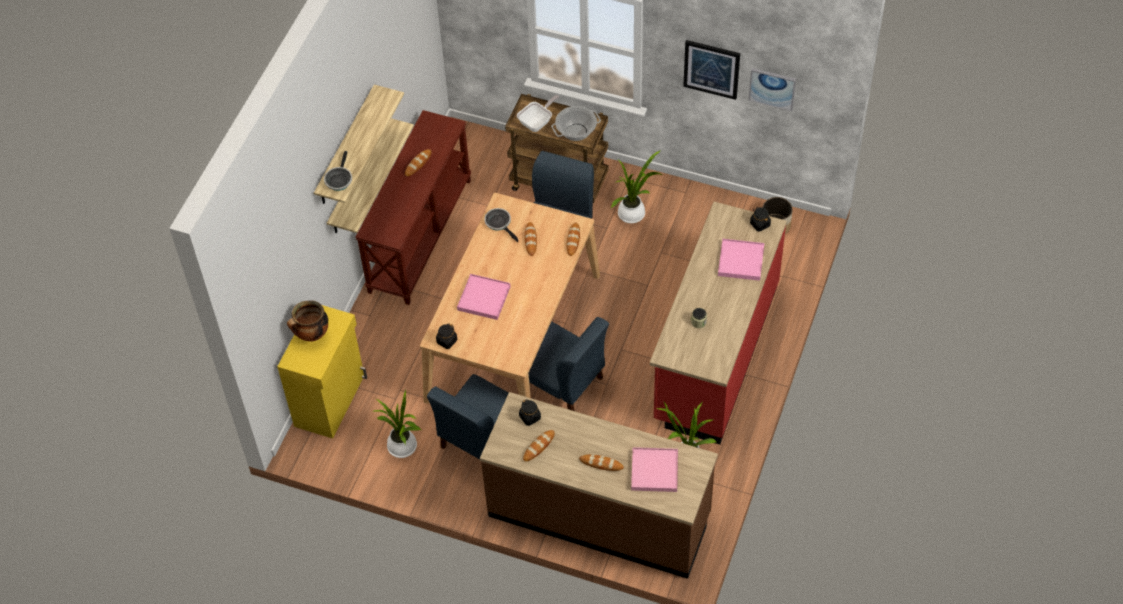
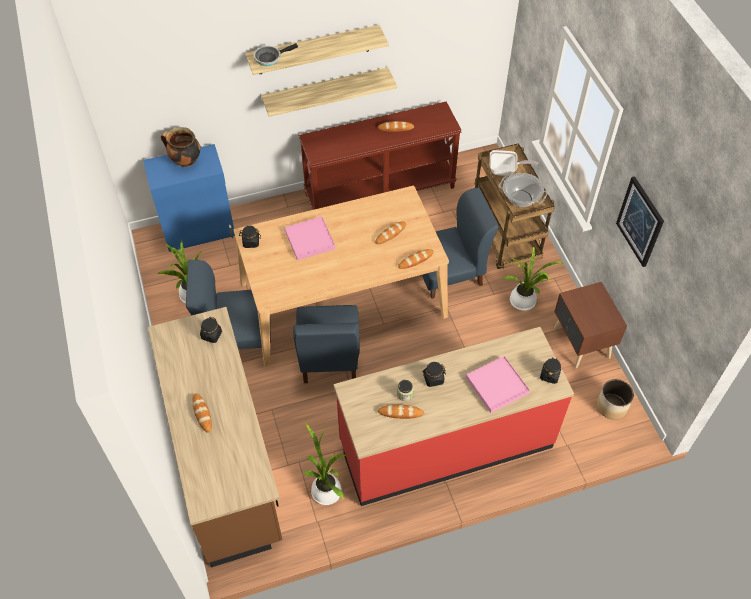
camera: 50 degrees right, 0 degrees up
(331, 400) = (199, 231): yellow cabinet -> blue cabinet
(499, 223) = (388, 206): frying pan -> none
(539, 446) = (187, 359): bread -> bread (400, 413)
(654, 471) = (223, 458): pink tray -> none
(701, 296) = (433, 379): none -> black jar
(705, 204) = (581, 343): none -> brown nightstand
(772, 88) = (671, 278): picture -> none

